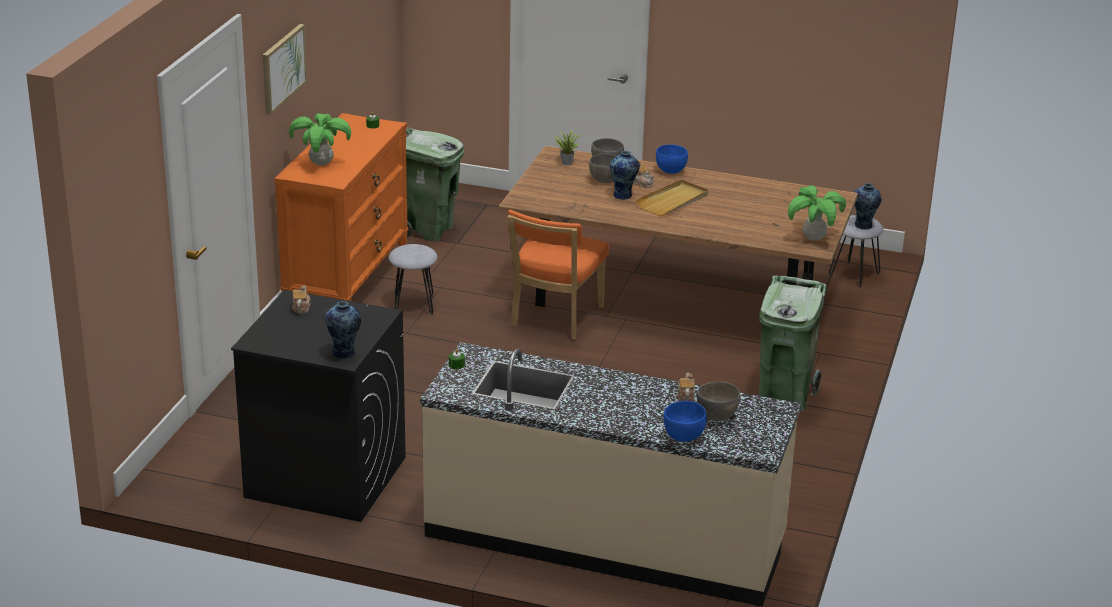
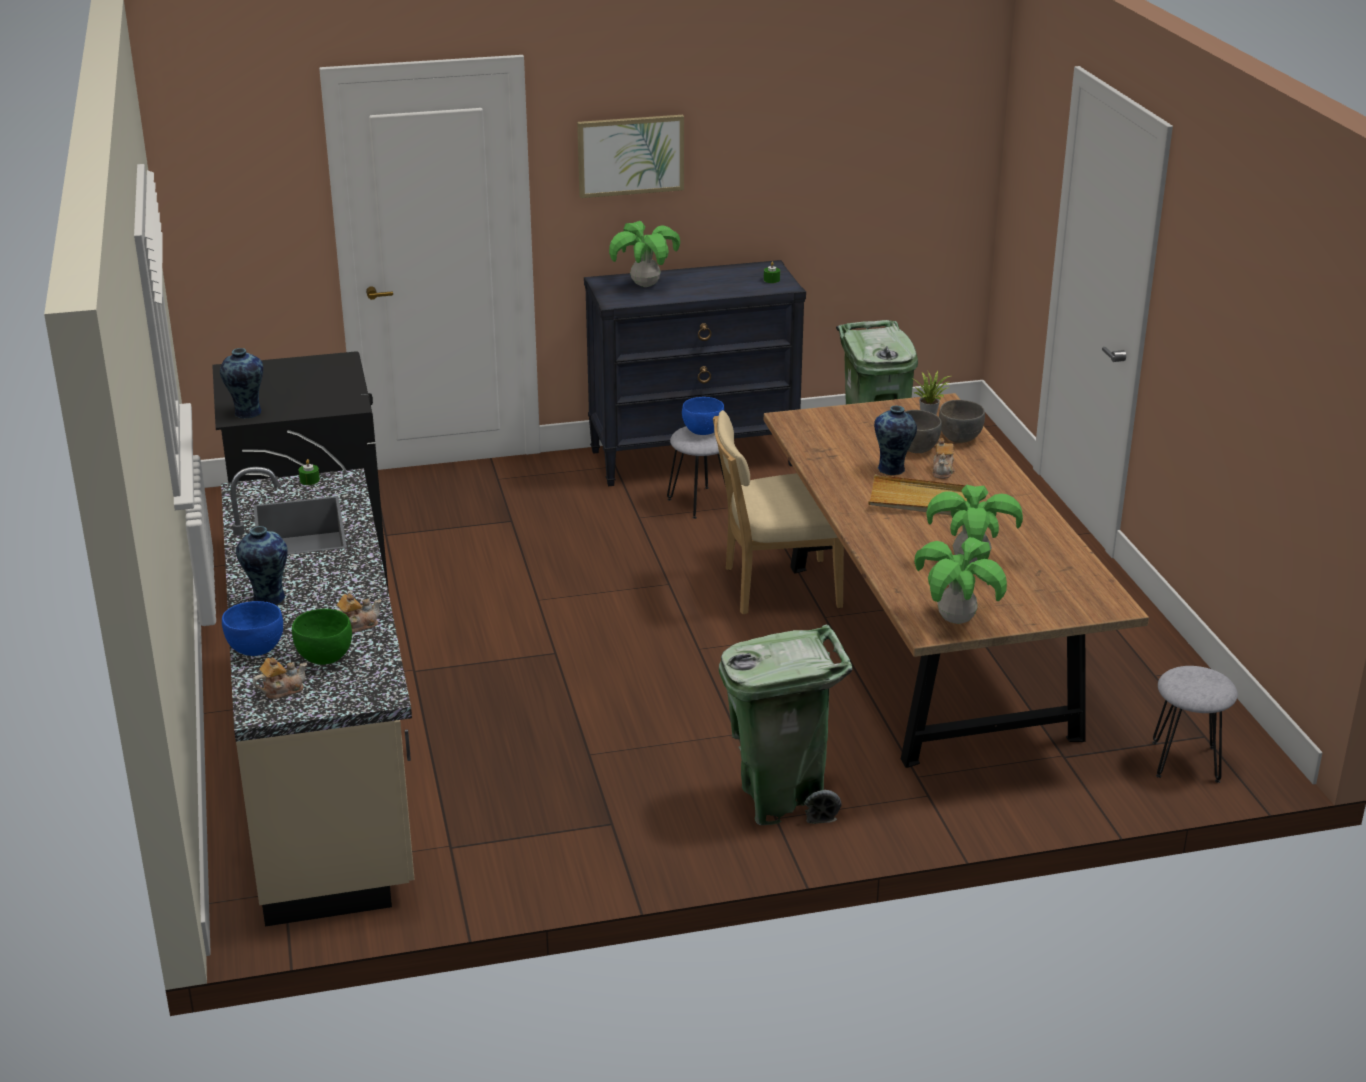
camera: 60 degrees right, 0 degrees up
(301, 307) = (325, 368): teapot -> teapot (282, 690)
(347, 286) = (694, 457): orange dresser -> black dresser
(554, 318) = (775, 588): orange chair -> beige chair
(671, 171) = (1005, 478): blue bowl -> blue bowl (702, 431)
(717, 416) = (325, 658): grey bowl -> green bowl
(755, 213) = (970, 561): none -> potted plant
(863, 226) = (1192, 687): vase -> vase (267, 599)

